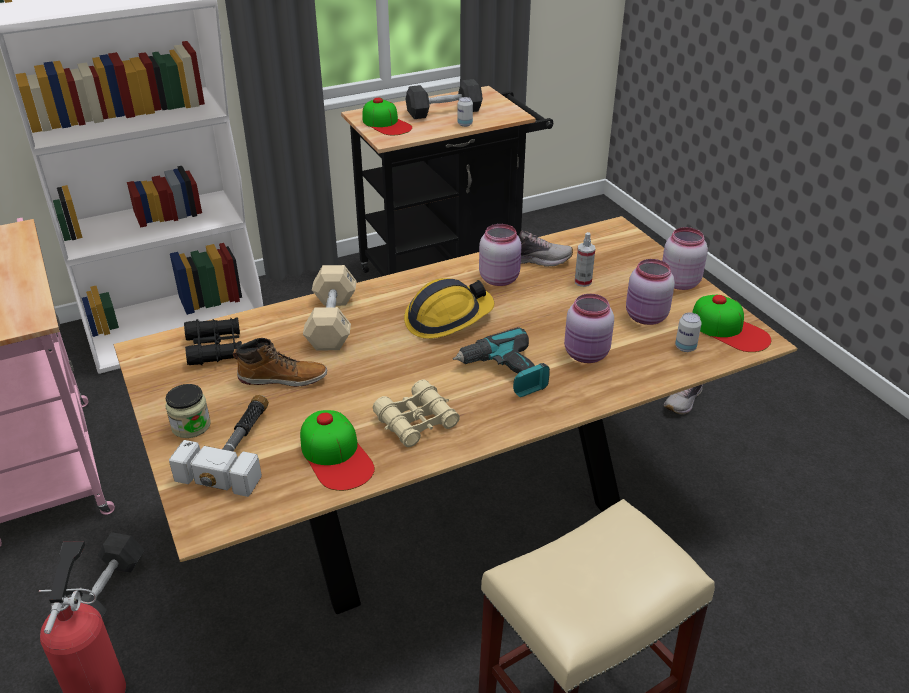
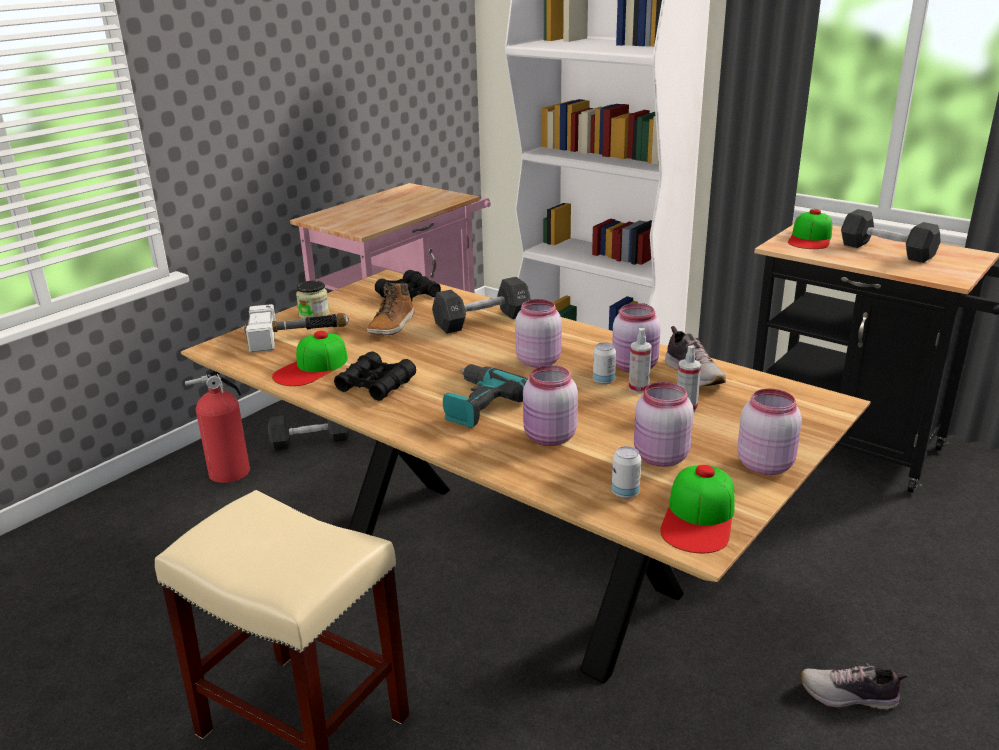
camera: 65 degrees right, 10 degrees down
(283, 378) = (392, 325): boot -> boot turned 45 degrees clockwise
(332, 322) = (482, 321): beige dumbbell -> black dumbbell
(416, 421) = (376, 385): beige binoculars -> black binoculars
(447, 318) = (538, 361): hard hat -> pink jar
(465, 124) = (878, 264): can -> can (603, 381)
(537, 290) = (638, 388): none -> spray bottle

